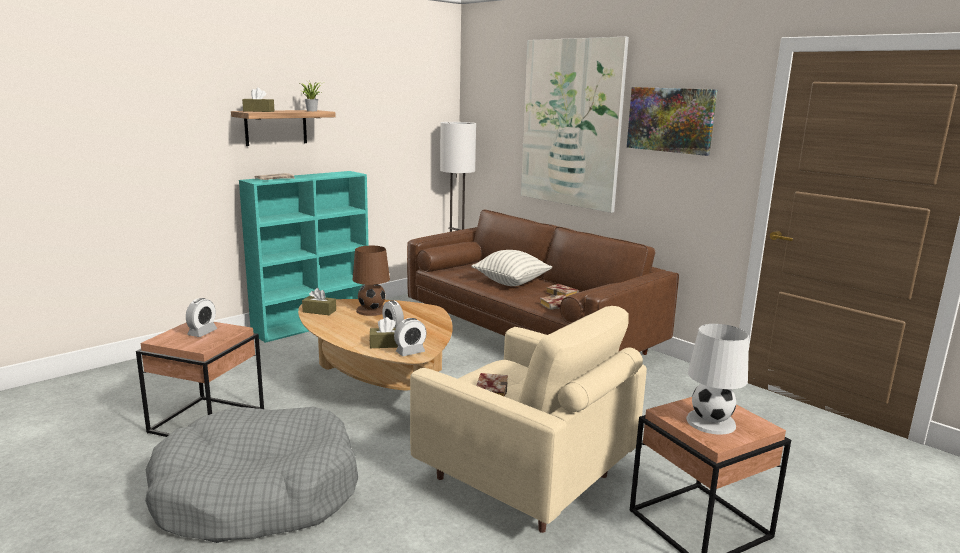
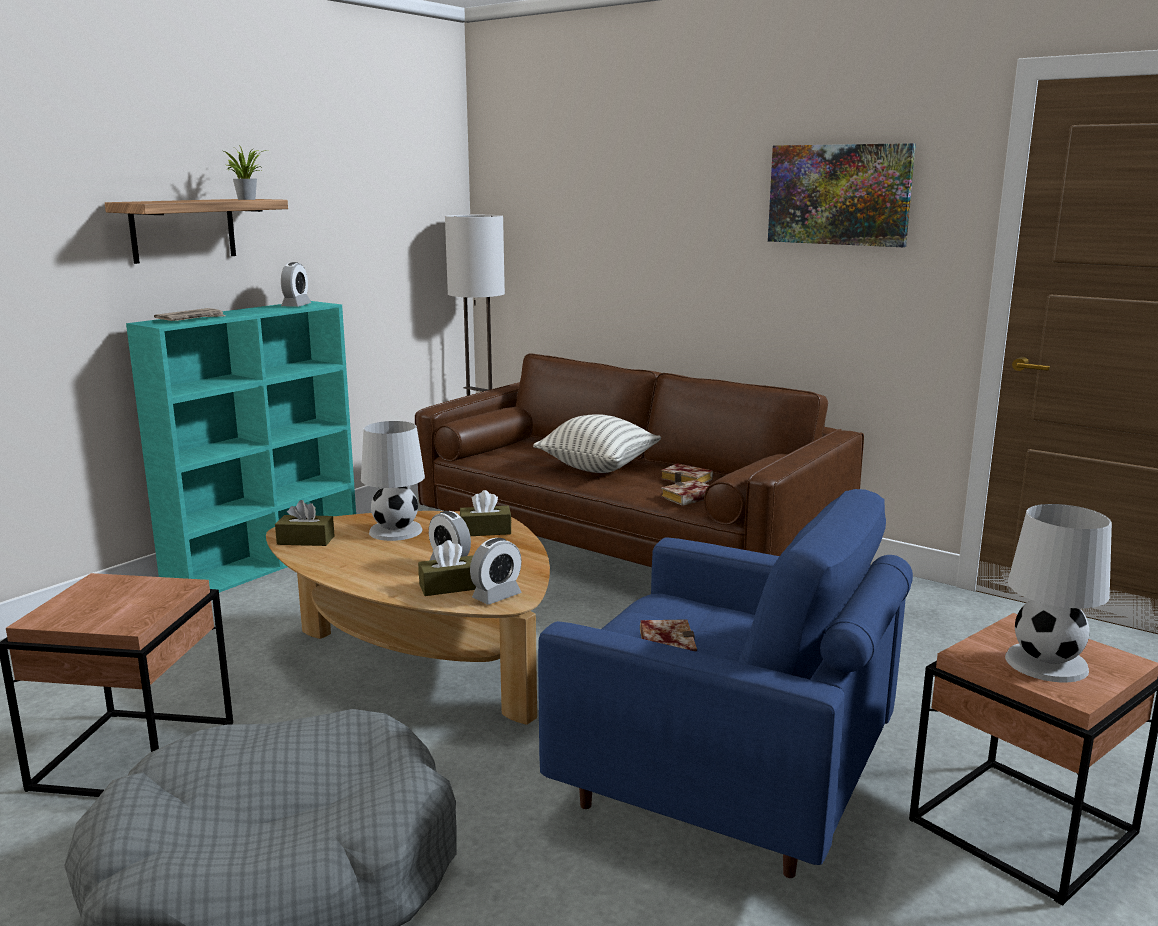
camera: 10 degrees left, 0 degrees up
(202, 332) = (119, 597): alarm clock -> alarm clock (296, 306)
(259, 111) = (157, 201): brown tissue box -> brown tissue box (485, 531)
(372, 310) = (396, 531): brown table lamp -> white table lamp
(525, 479) = (725, 789): beige armchair -> blue armchair
(571, 123) = (669, 208): picture -> none

